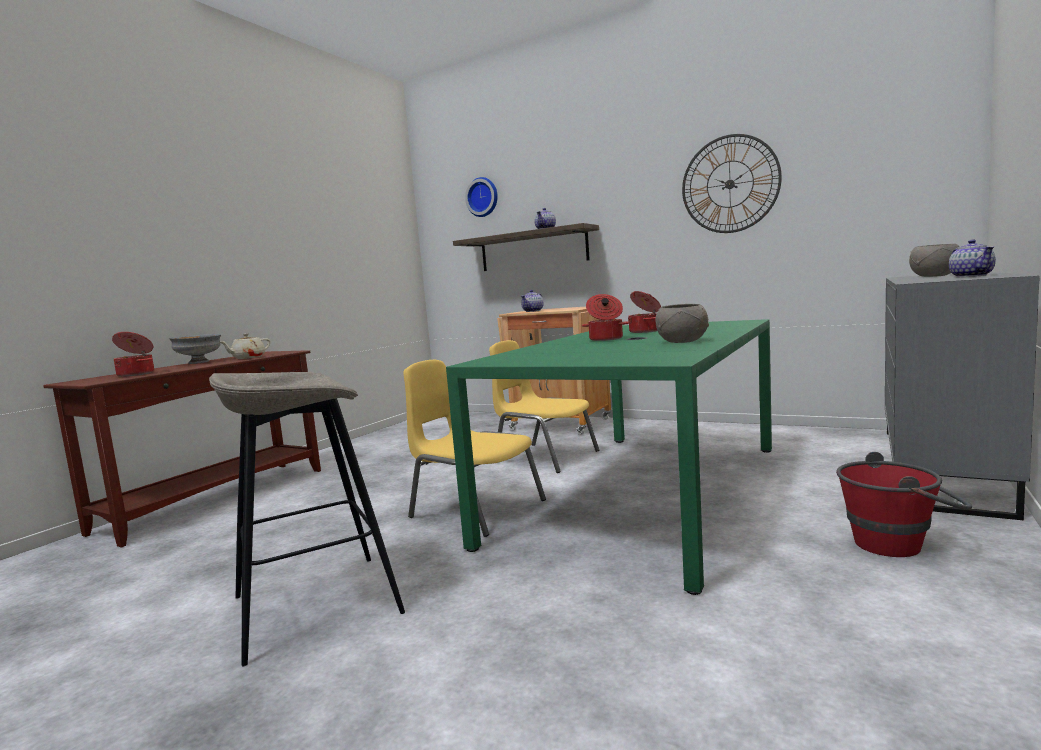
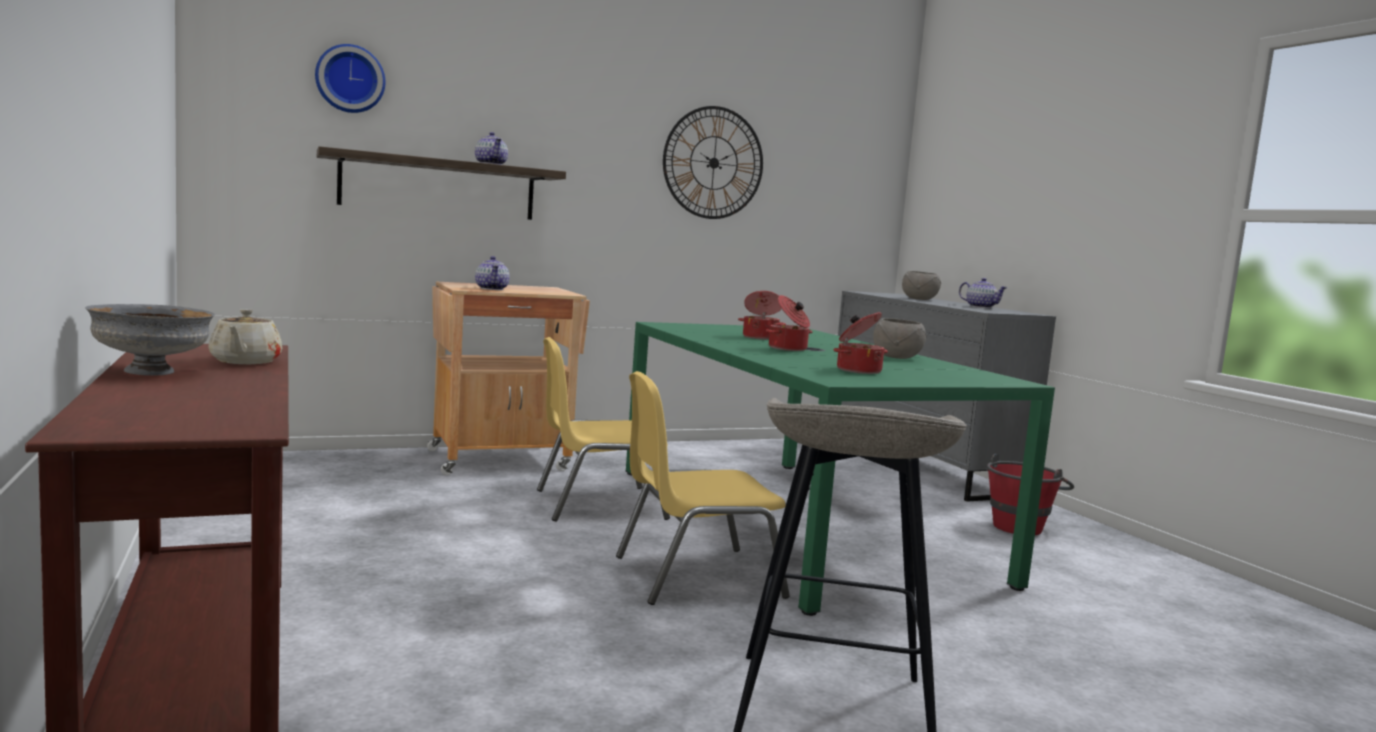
camera: 55 degrees left, 0 degrees up
(137, 374) = (206, 405): cooking pot -> cooking pot (858, 370)

